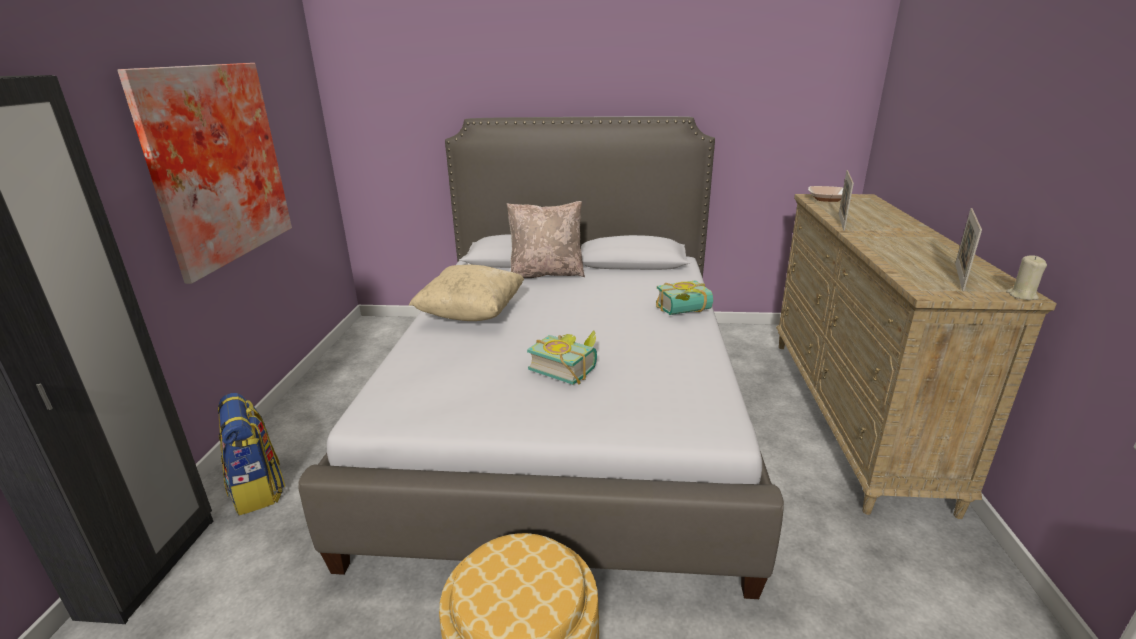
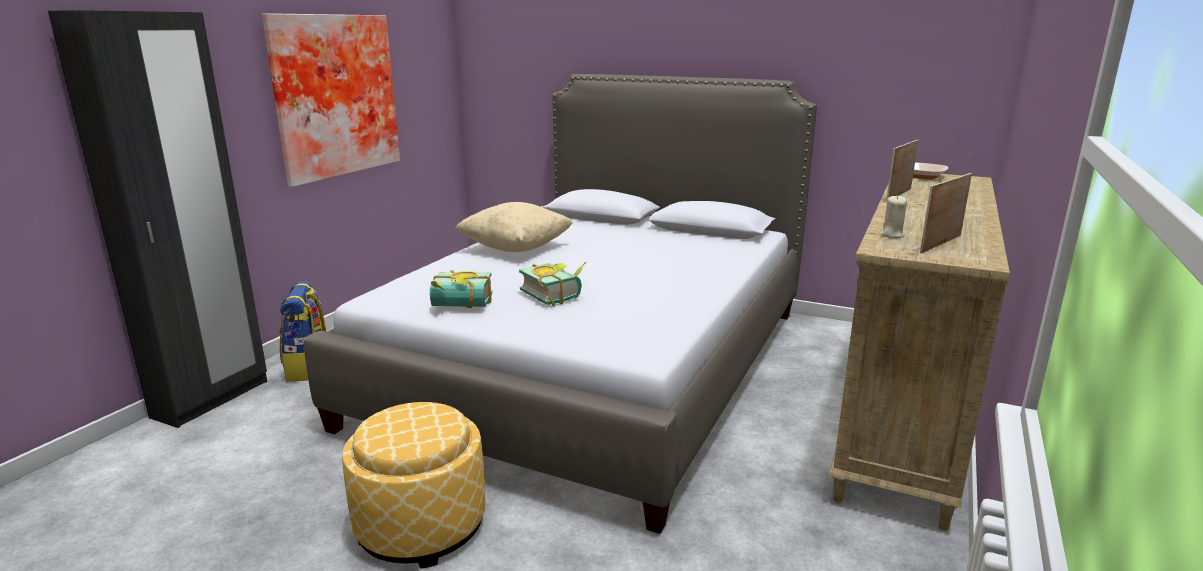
camera: 20 degrees right, 5 degrees down
(546, 273) = (615, 228): beige pillow -> none
(685, 311) = (716, 272): book -> book (461, 306)
(1021, 295) = (980, 263): beige candle -> beige candle (891, 235)

